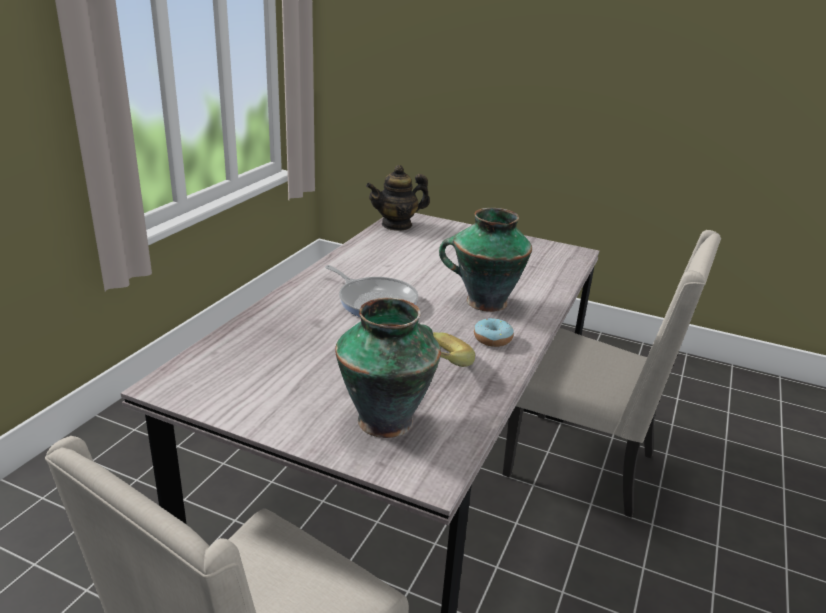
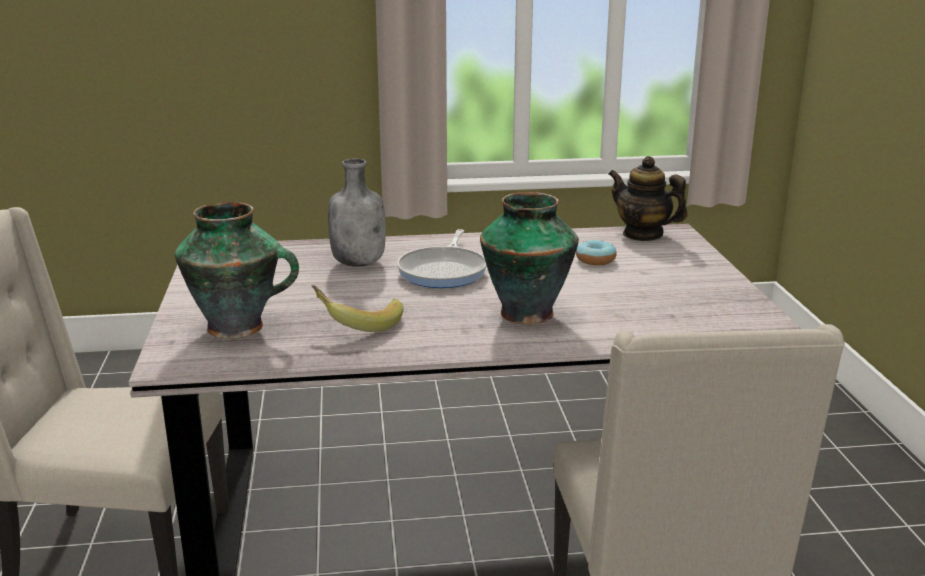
camera: 60 degrees right, 5 degrees down
(310, 325) = (359, 263): none -> grey bottle
(492, 339) = (445, 334): donut -> donut (595, 260)

